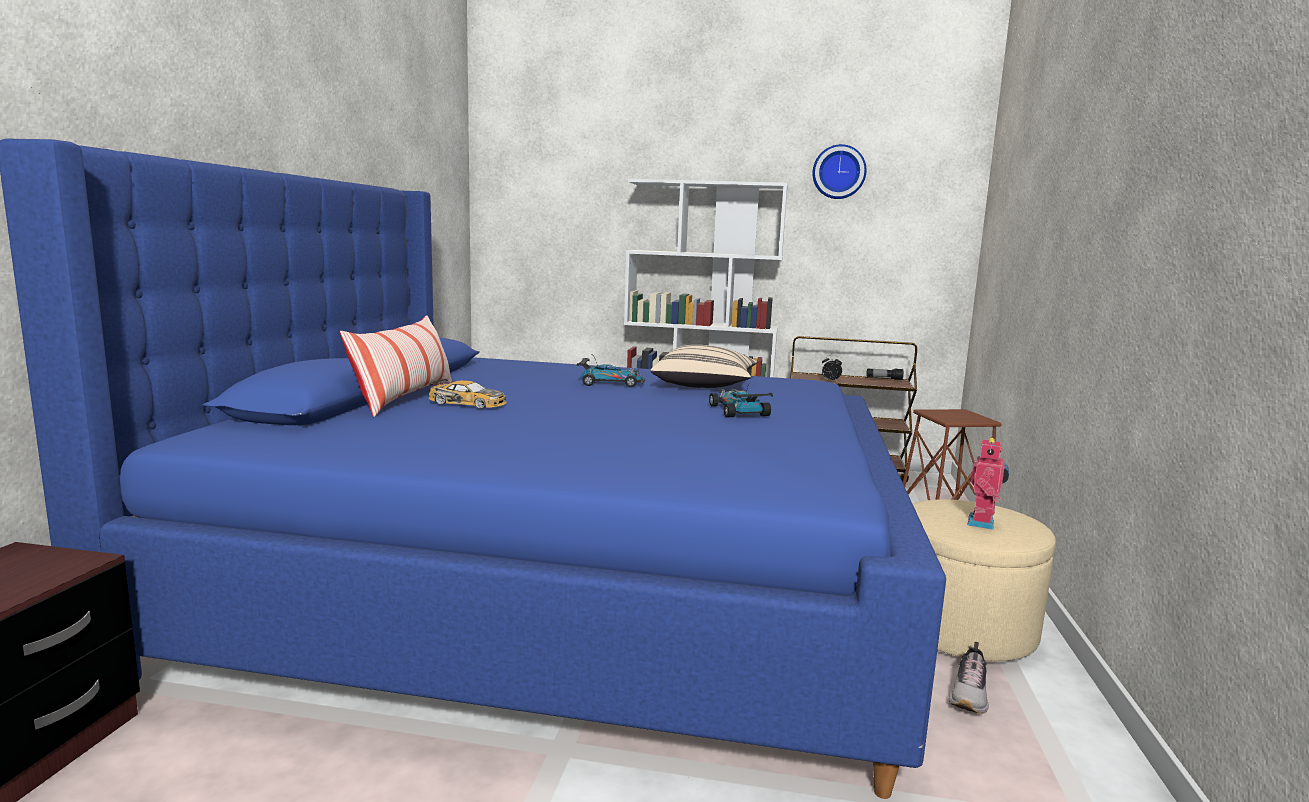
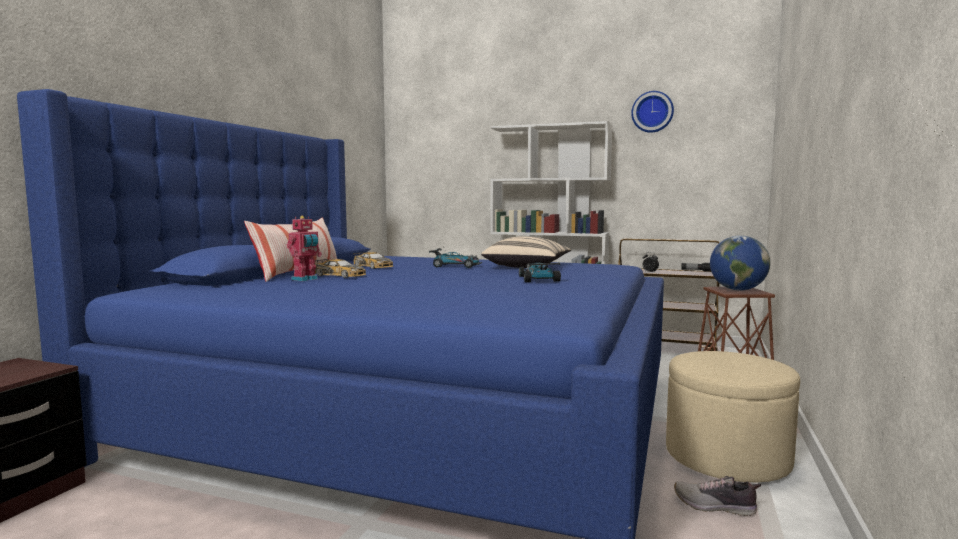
camera: 10 degrees right, 5 degrees down
(499, 383) = (373, 266): none -> toy car
(956, 415) = (737, 290): none -> globe
(969, 695) = (715, 506): shoe -> shoe turned 75 degrees clockwise
(983, 523) = (735, 365): toy robot -> toy robot (305, 279)

